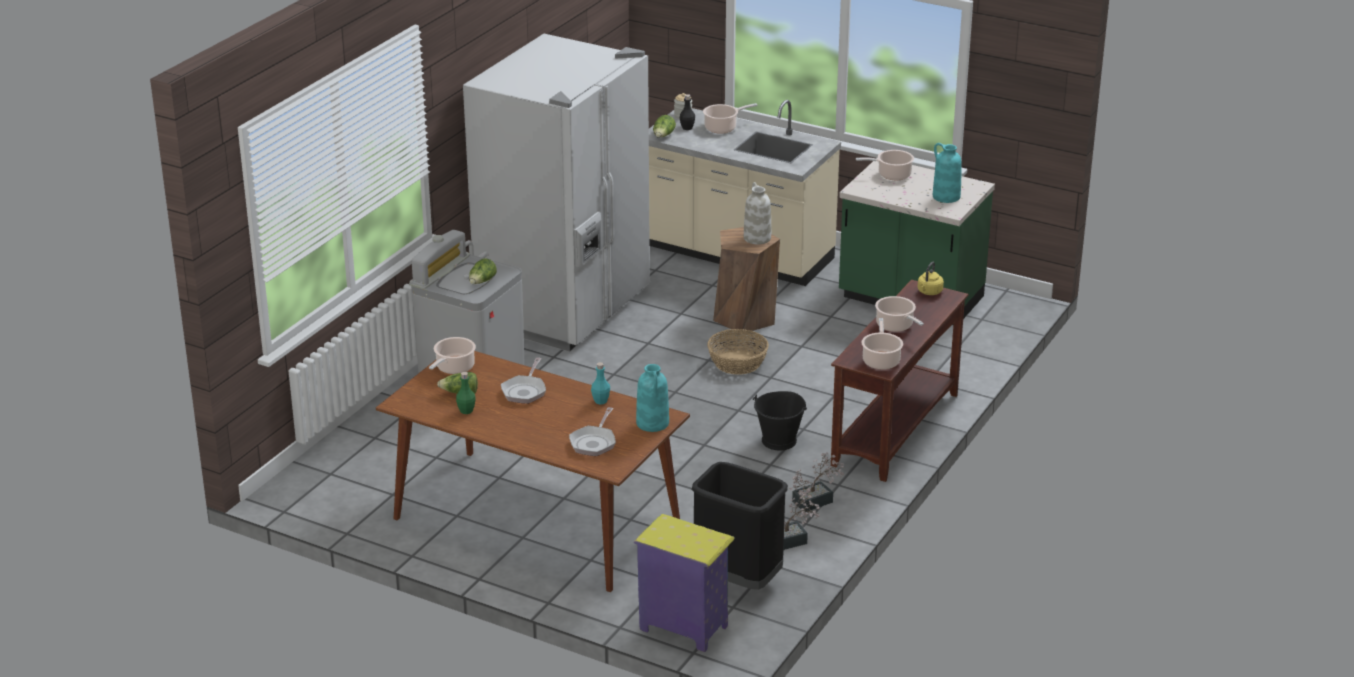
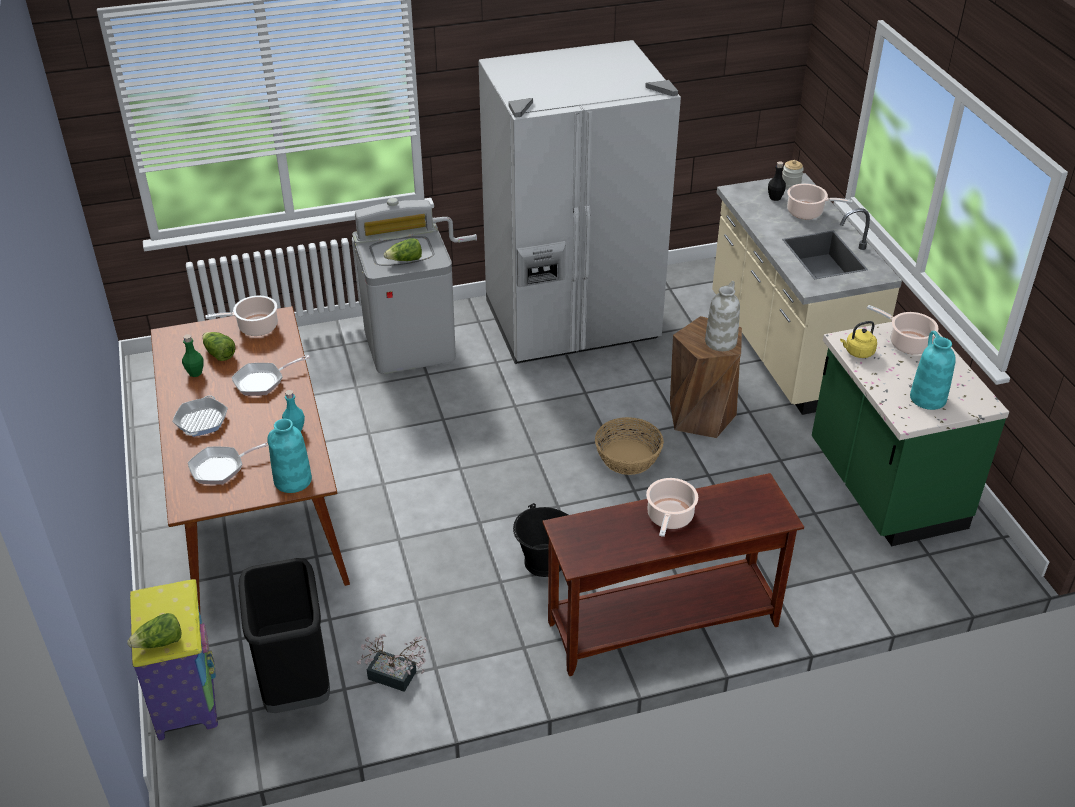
camera: 45 degrees right, 10 degrees up
(528, 430) = (201, 421): none -> frying pan
(663, 136) = (740, 196): lettuce -> lettuce (160, 642)
(816, 500) = (481, 650): potted plant -> none
(881, 360) = (592, 548): cooking pot -> none
(929, 292) = (764, 499): yellow kettle -> yellow kettle (857, 352)

